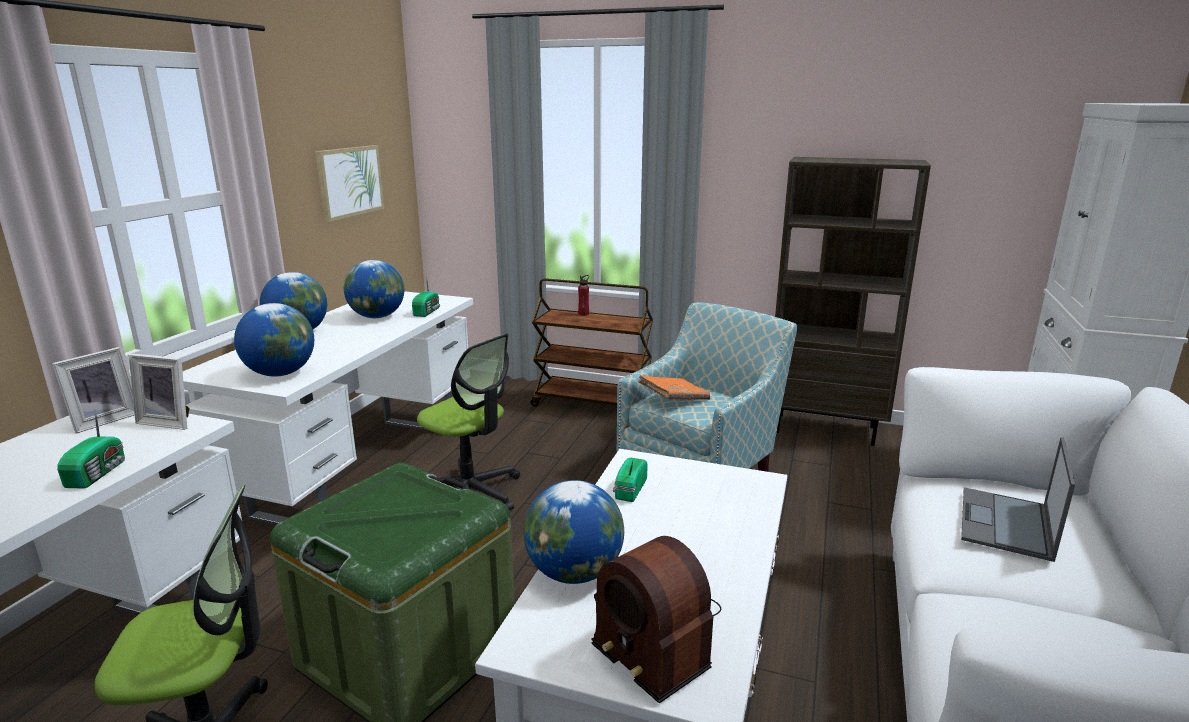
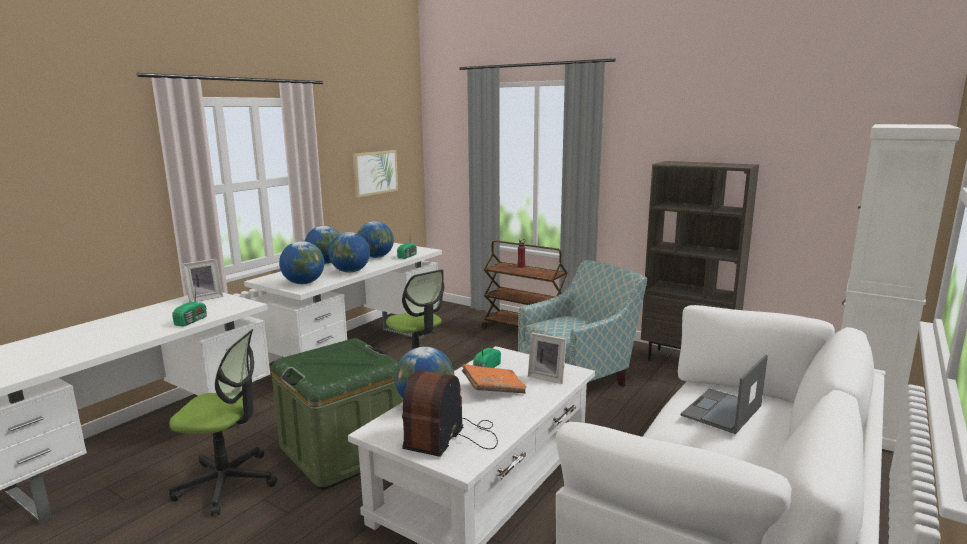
camera: 15 degrees right, 5 degrees down
(170, 422) = (235, 301): picture frame -> picture frame (547, 377)
(350, 346) = (350, 271): none -> globe
(656, 637) = (451, 437): radio -> radio turned 45 degrees clockwise
(674, 398) = (555, 323): orange book -> orange book (493, 389)

